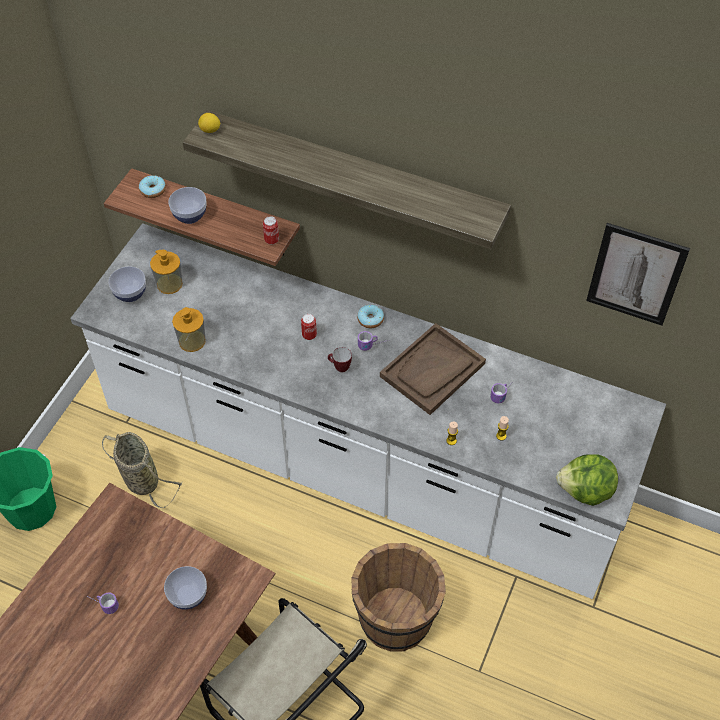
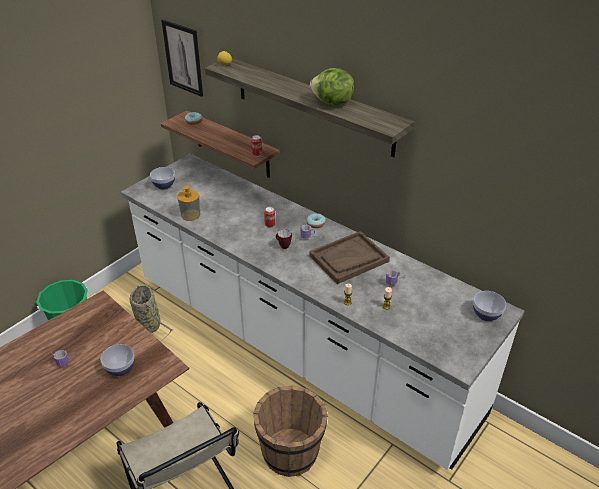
camera: 15 degrees right, 15 degrees down
(169, 284) = (191, 184): soap dispenser -> none
(189, 216) = (210, 136): bowl -> bowl (486, 315)
(585, 491) = (442, 354): lettuce -> lettuce (332, 103)
(636, 274) = (503, 183): picture -> picture (183, 58)

